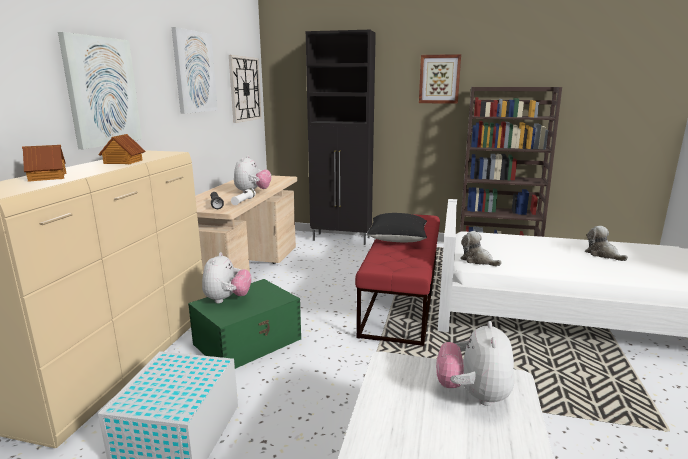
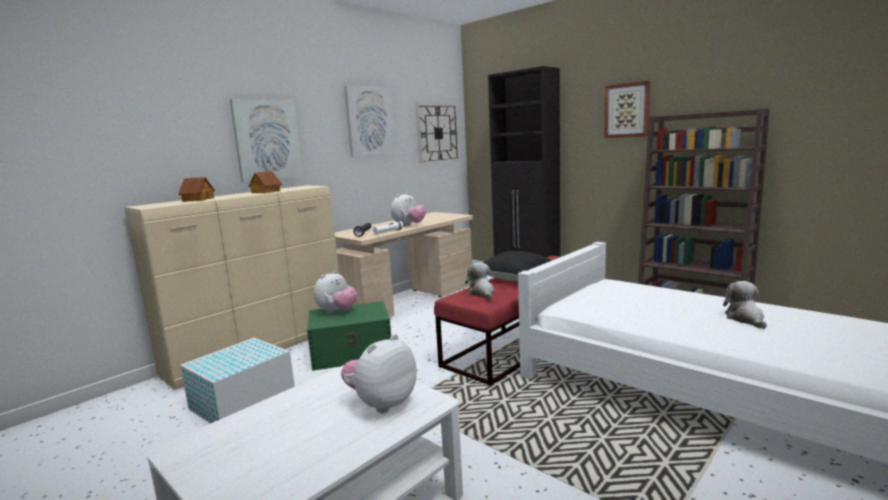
camera: 30 degrees right, 5 degrees down
(477, 260) = (571, 306): plush toy -> plush toy (482, 293)

